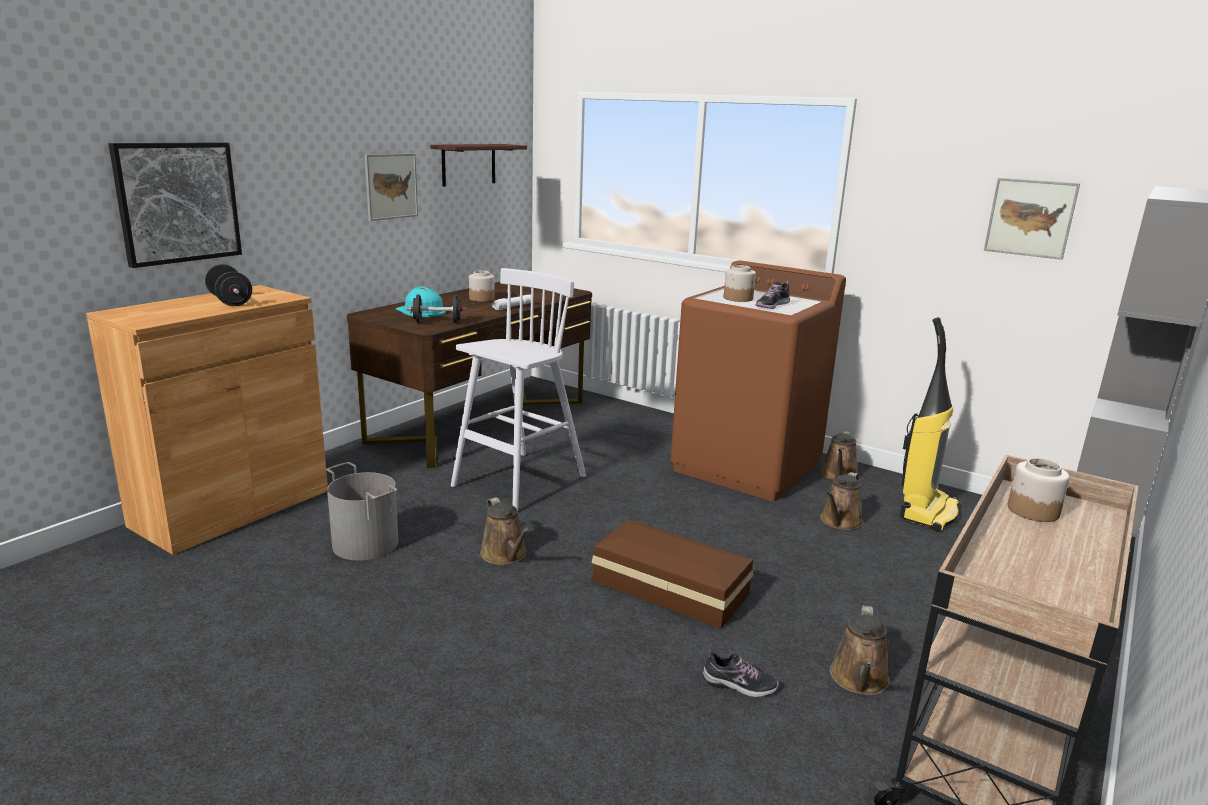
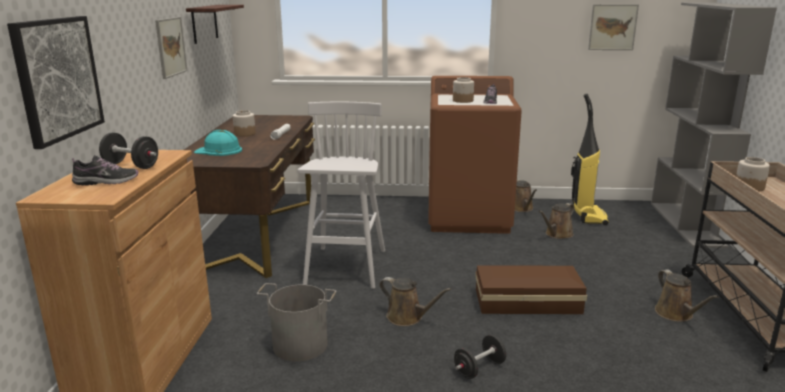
camera: 30 degrees left, 0 degrees up
(437, 322) = (251, 156): black dumbbell -> black dumbbell (479, 369)
(739, 685) = (632, 340): shoe -> shoe (106, 181)
(839, 522) = (557, 234): brown watering can -> brown watering can turned 45 degrees clockwise

